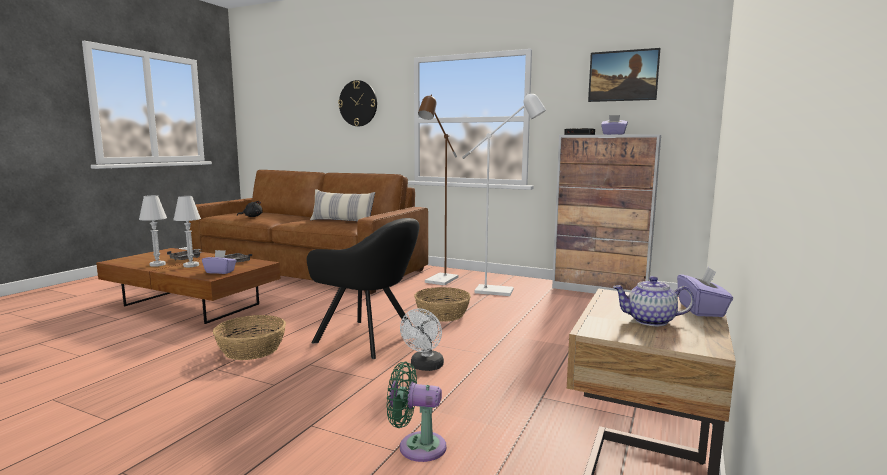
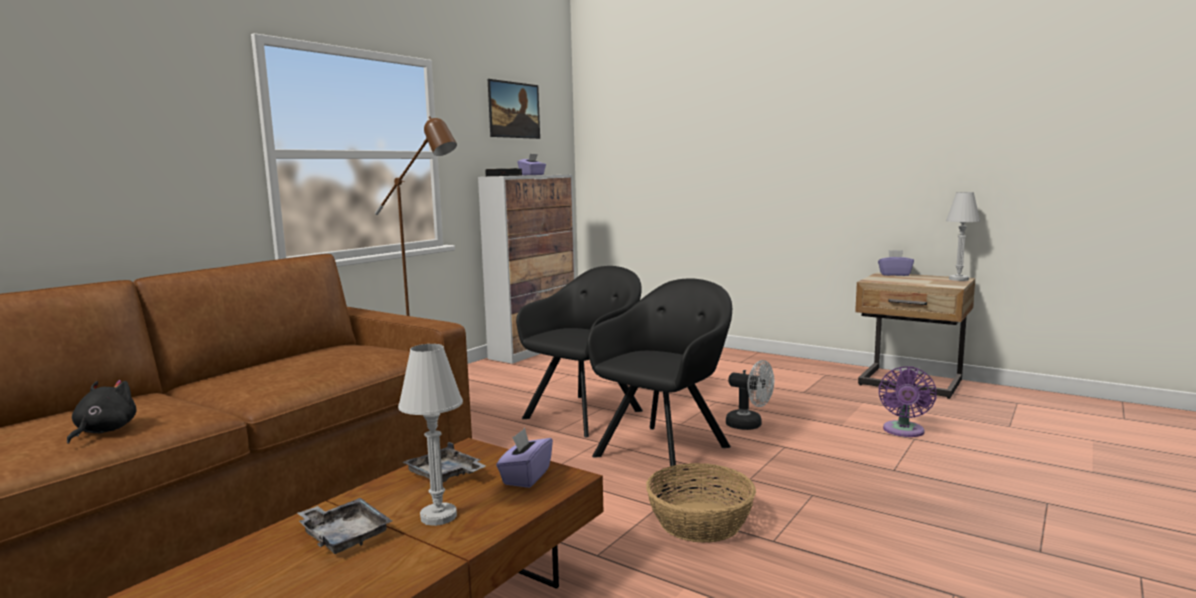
camera: 80 degrees left, 0 degrees up
(157, 264) = (392, 564): white table lamp -> white table lamp (958, 279)
(342, 221) = (337, 357): pillow -> none
(358, 103) = (115, 109): wall clock -> none
(417, 446) = (903, 431): green fan -> purple fan
(442, 314) = (586, 413): basket -> black armchair
(501, 292) = (510, 383): white floor lamp -> none
(650, 321) = (925, 280): teapot -> none

